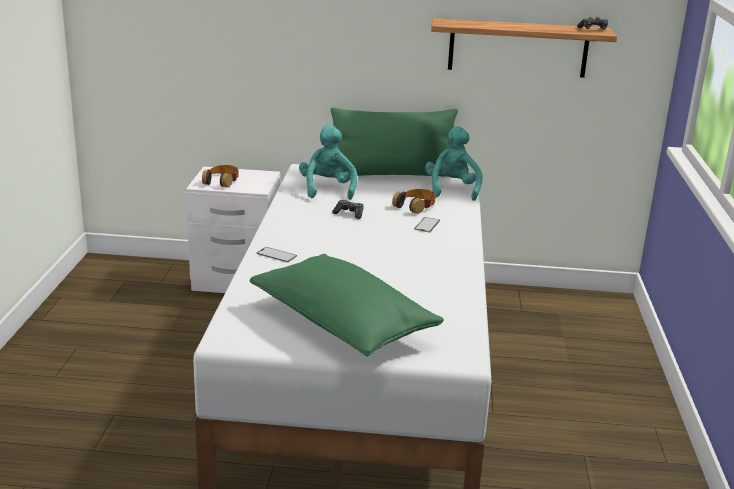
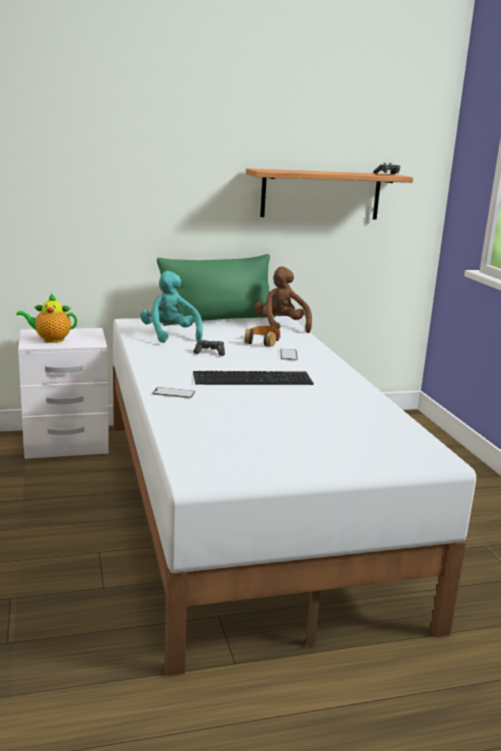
camera: 20 degrees left, 5 degrees down
(221, 181) = (50, 339): headphones -> teapot
(342, 324) = (298, 445): green pillow -> none
(366, 247) = (253, 377): none -> keyboard
(452, 190) = (281, 327): turquoise plush toy -> brown plush toy

